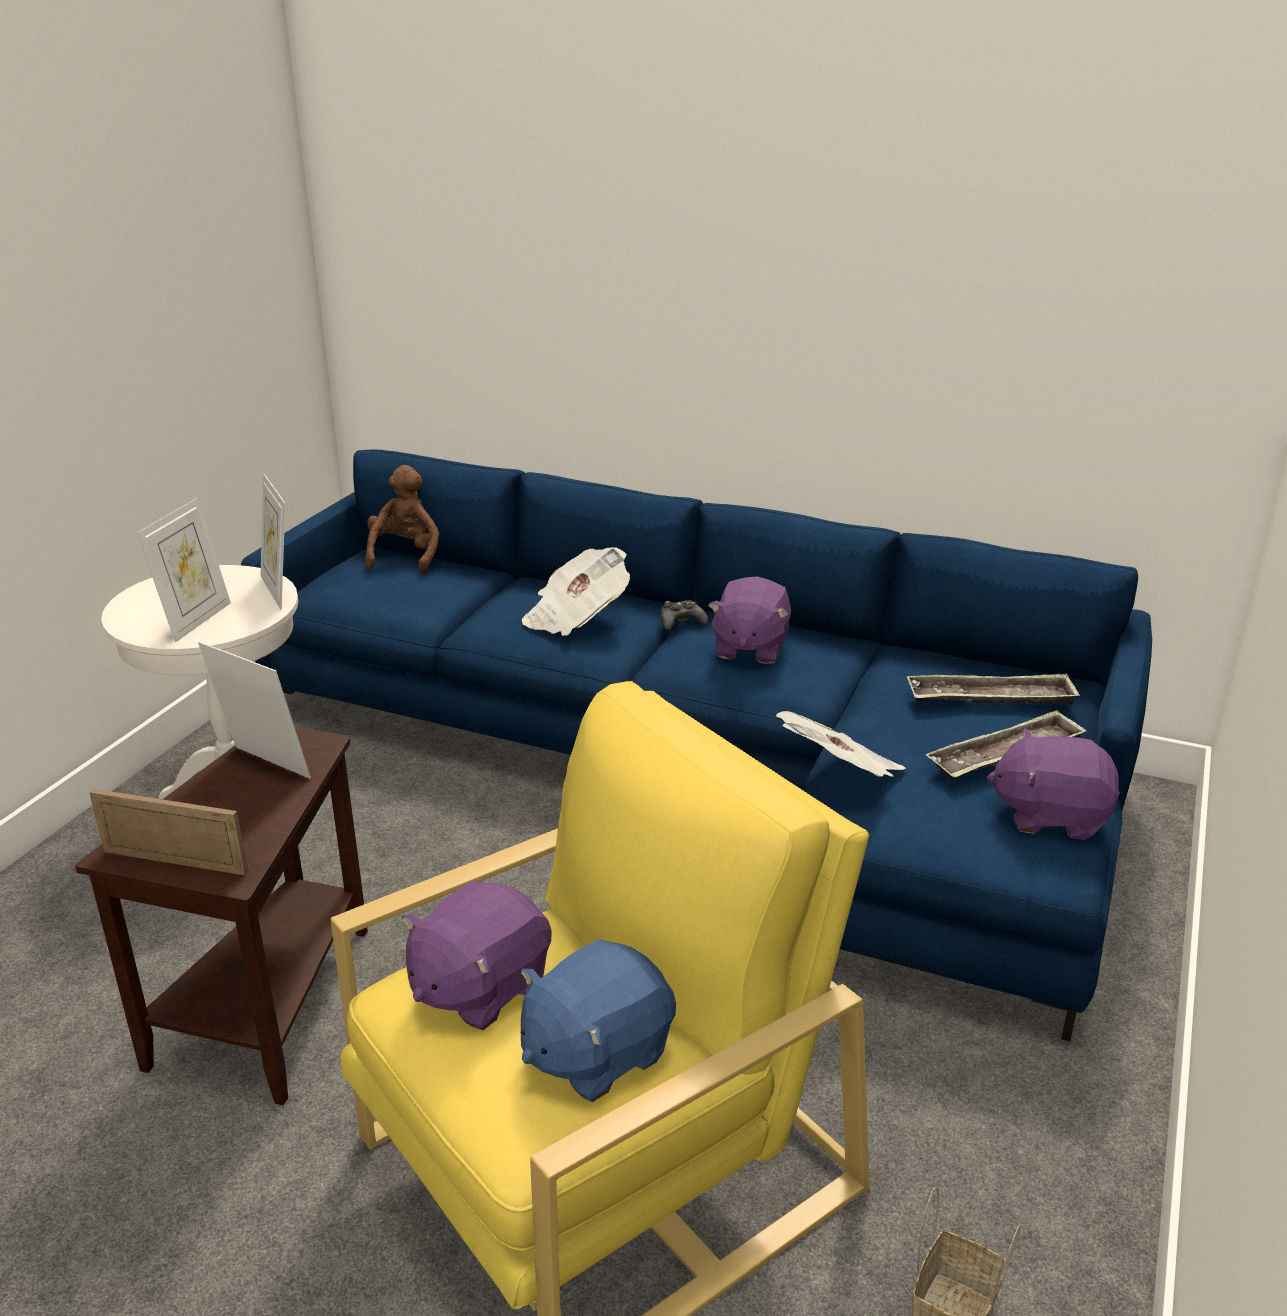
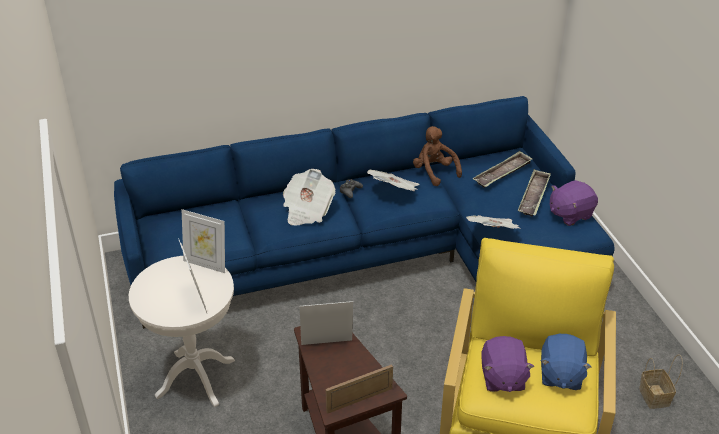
camera: 40 degrees left, 10 degrees up
(406, 556) = (179, 213): brown plush toy -> brown plush toy (434, 172)
(749, 648) = (394, 191): purple plush toy -> newspaper

